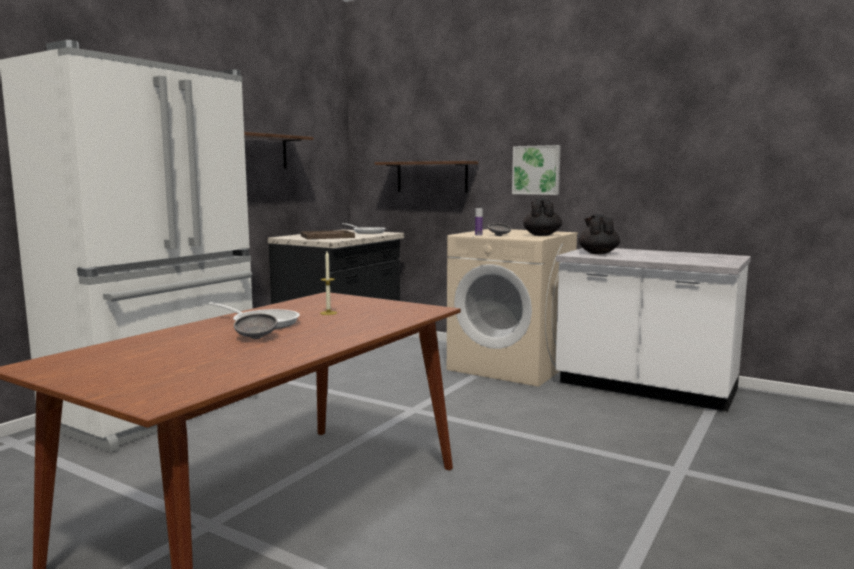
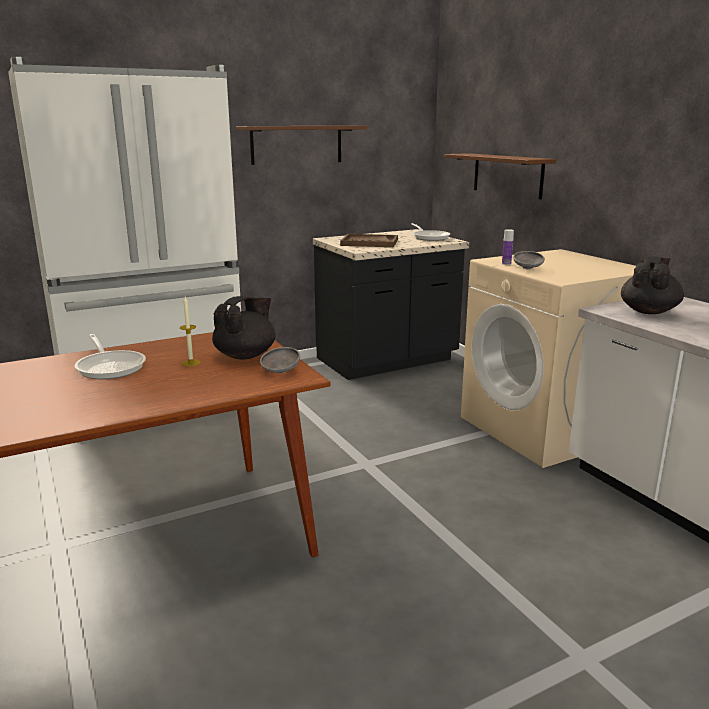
camera: 30 degrees right, 10 degrees up
(256, 338) = (62, 390): grey bowl -> grey bowl (280, 372)
(536, 170) = (621, 177): picture -> none
(541, 235) = (588, 273): black teapot -> black teapot (246, 355)

